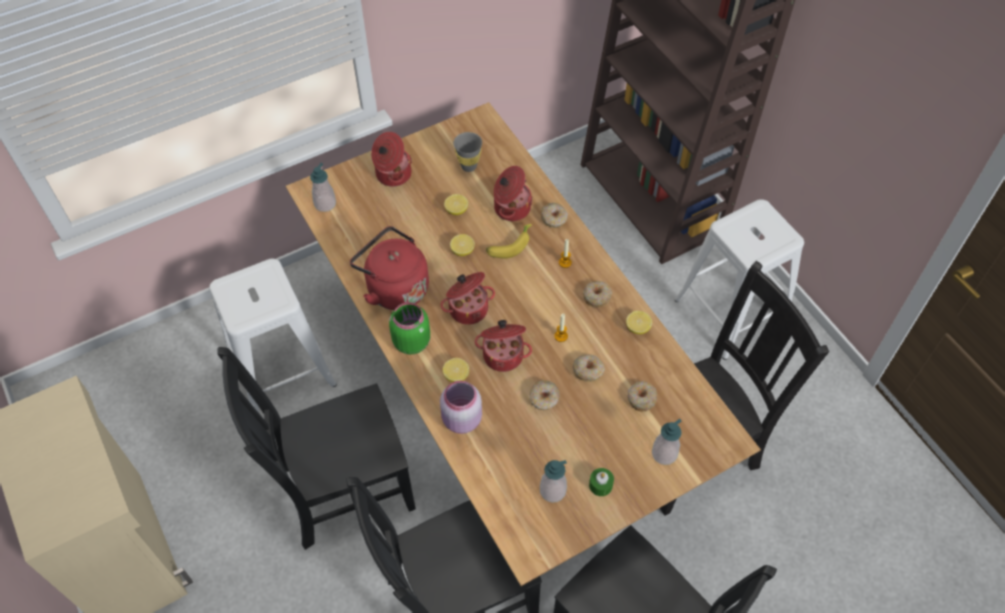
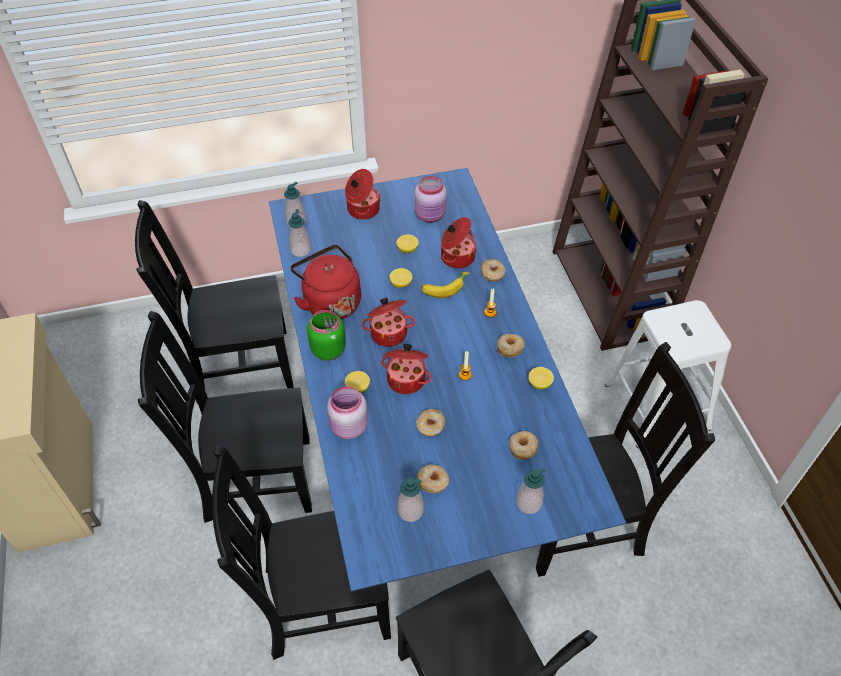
camera: 15 degrees right, 5 degrees down
(281, 368) = (238, 365): white stool -> black chair
(342, 236) = (300, 250): none -> soap dispenser
(468, 166) = (431, 215): grey cup -> pink jar
(503, 399) = (420, 435): brown dining table -> blue dining table
(588, 370) = (480, 411): donut -> donut (433, 481)
(600, 485) = (458, 517): green candle -> none

